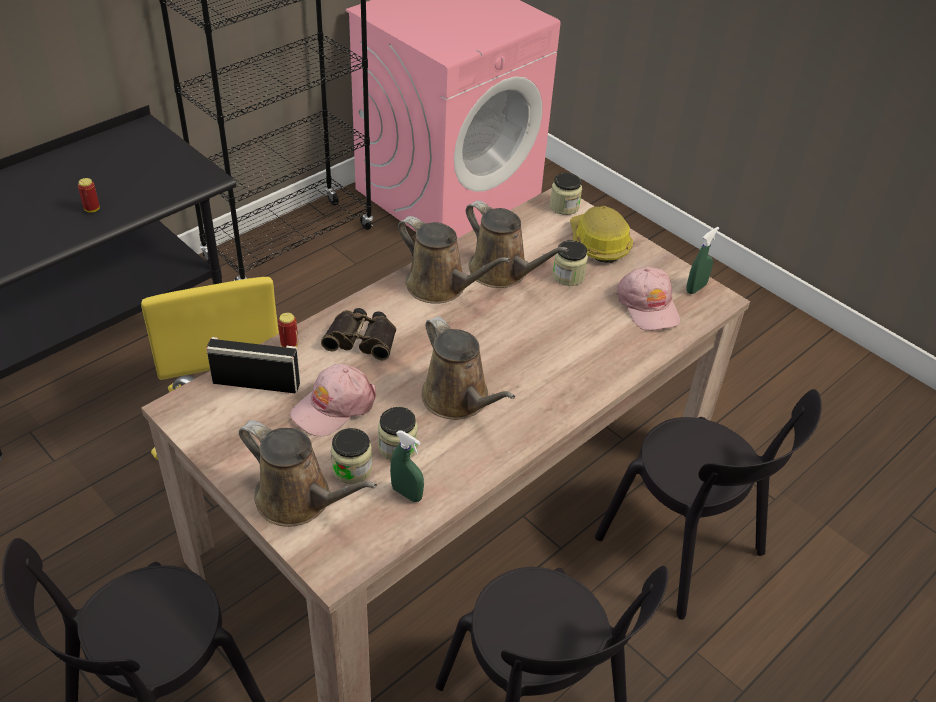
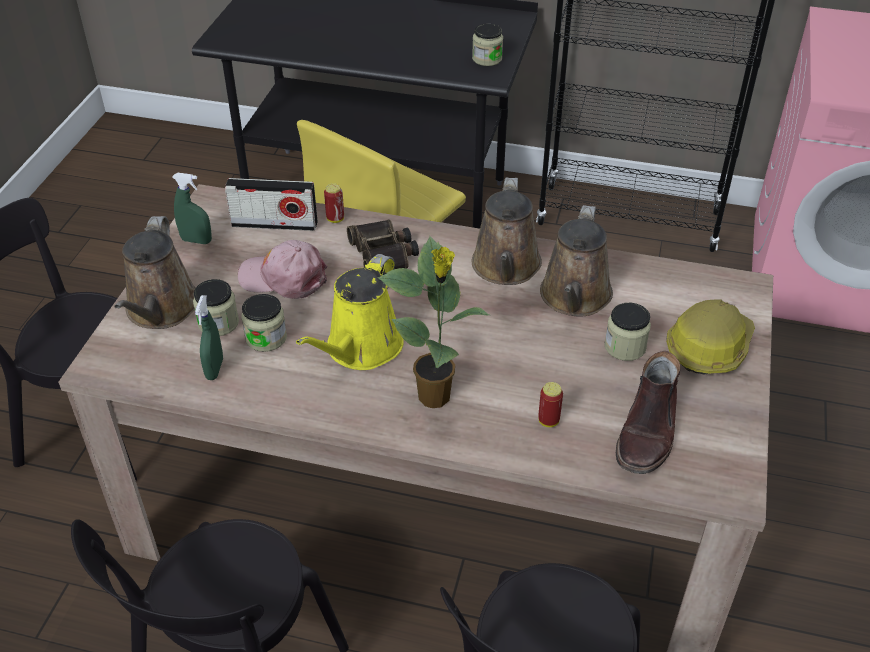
camera: 60 degrees right, 0 degrees up
(92, 209) = (387, 50): can -> can (548, 420)
(256, 382) = (274, 224): radio -> radio turned 120 degrees clockwise
(459, 400) = (360, 349): brown watering can -> yellow watering can
(542, 384) = (436, 398): none -> potted plant
(564, 206) = (739, 295): jar -> jar (487, 59)
(648, 305) = (648, 431): pink cap -> brown boot
(696, 288) = (729, 461): green spray bottle -> green spray bottle (196, 240)

